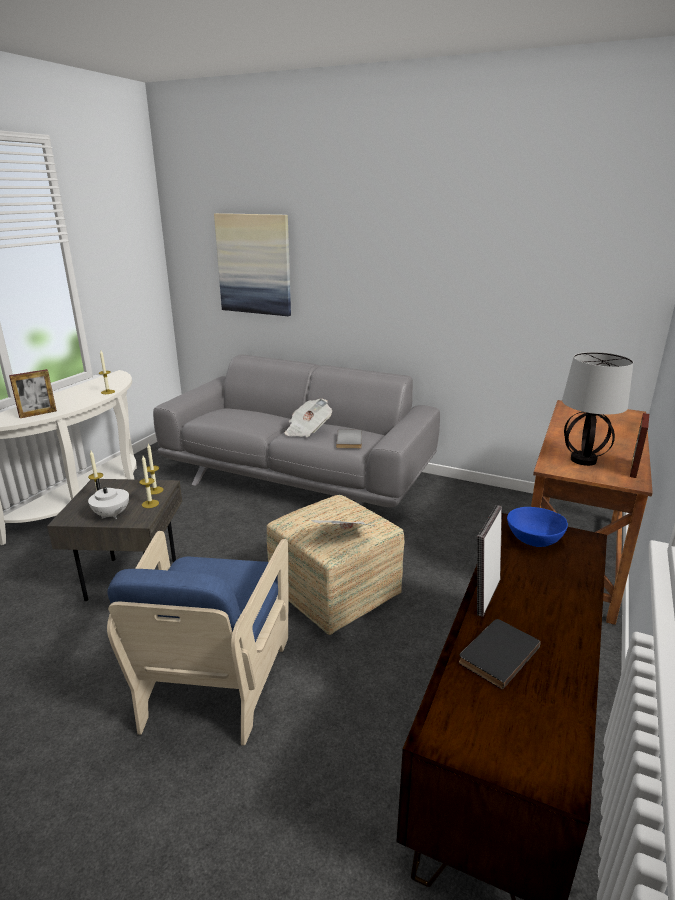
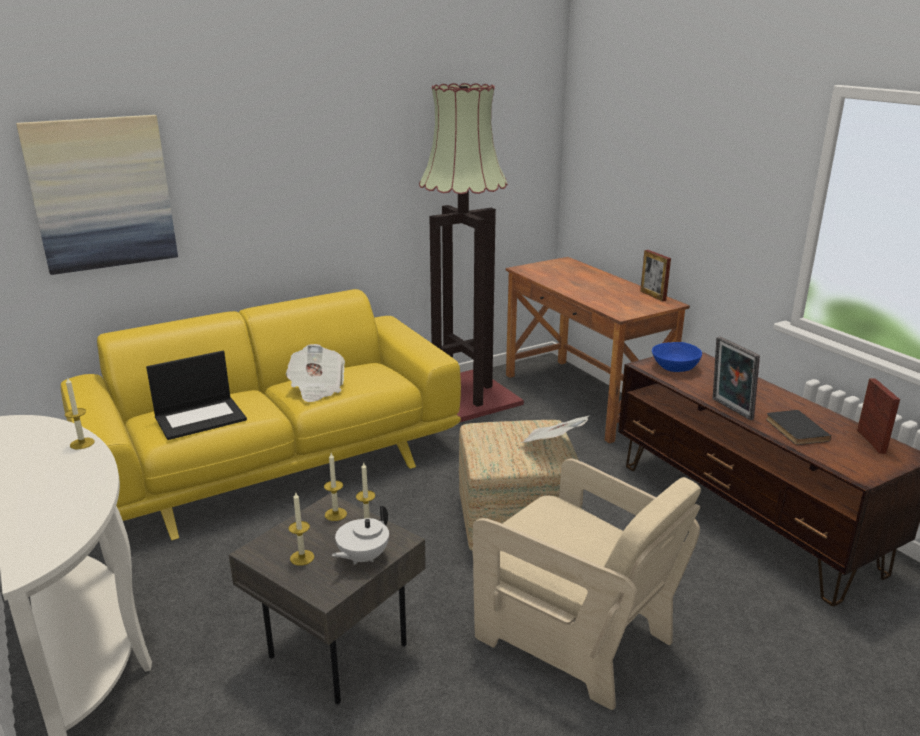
camera: 55 degrees left, 0 degrees up
(38, 414) = (76, 511): picture frame -> picture frame (871, 441)
(111, 515) = (362, 557): white teapot -> white teapot turned 135 degrees clockwise
(214, 679) = (574, 636): blue armchair -> beige armchair
(230, 418) = (201, 418): none -> laptop
(299, 477) = (276, 461): grey sofa -> yellow sofa
(350, 440) = (378, 377): grey book -> none
(477, 502) = (463, 396): none -> floor lamp
(583, 460) = (622, 302): table lamp -> none

